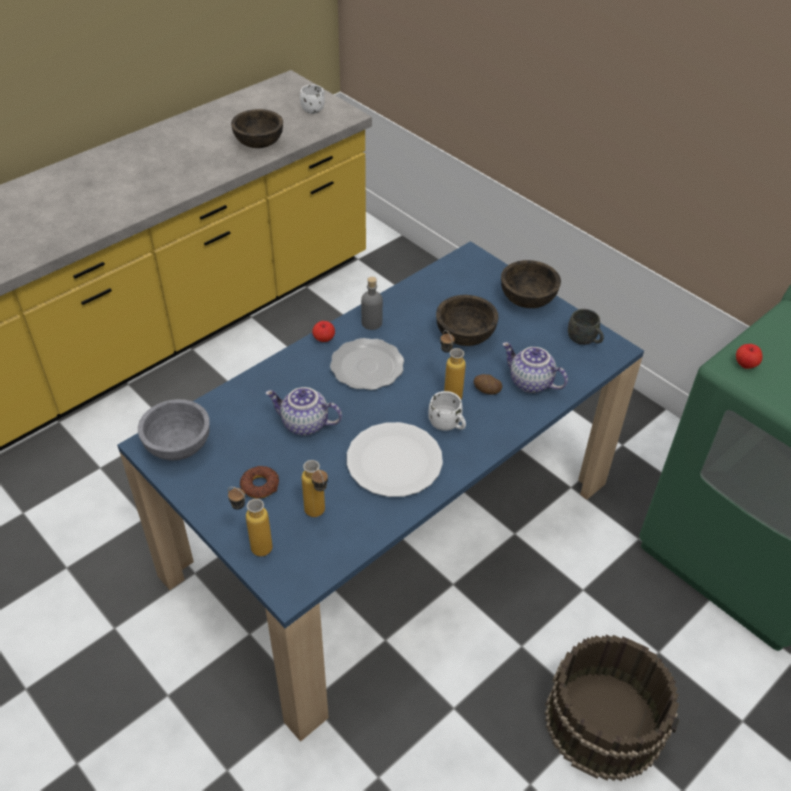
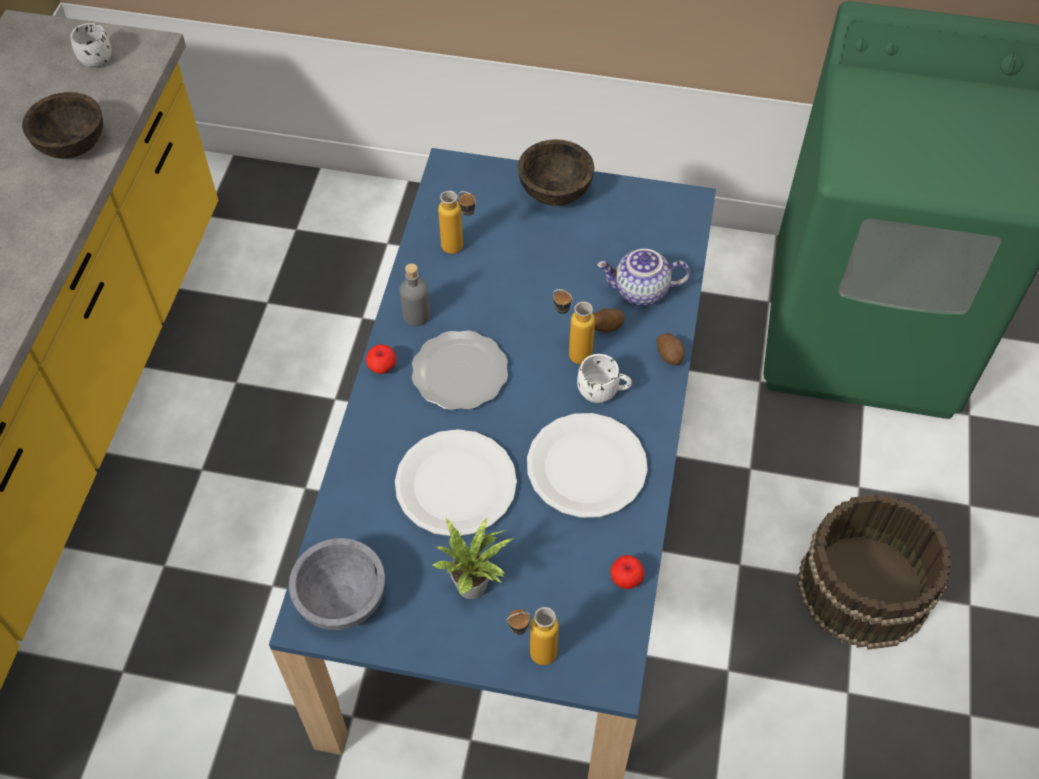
camera: 35 degrees left, 10 degrees up
(260, 485) = (475, 585): donut -> potted plant
(304, 424) = (456, 484): teapot -> white plate
(318, 516) = (566, 579): bottle -> bottle (460, 249)
(464, 335) = (528, 273): brown bowl -> none
(514, 429) = (670, 355): none -> potato
(584, 340) = (652, 209): grey mug -> none
(745, 364) = (859, 162): apple -> apple (626, 579)

